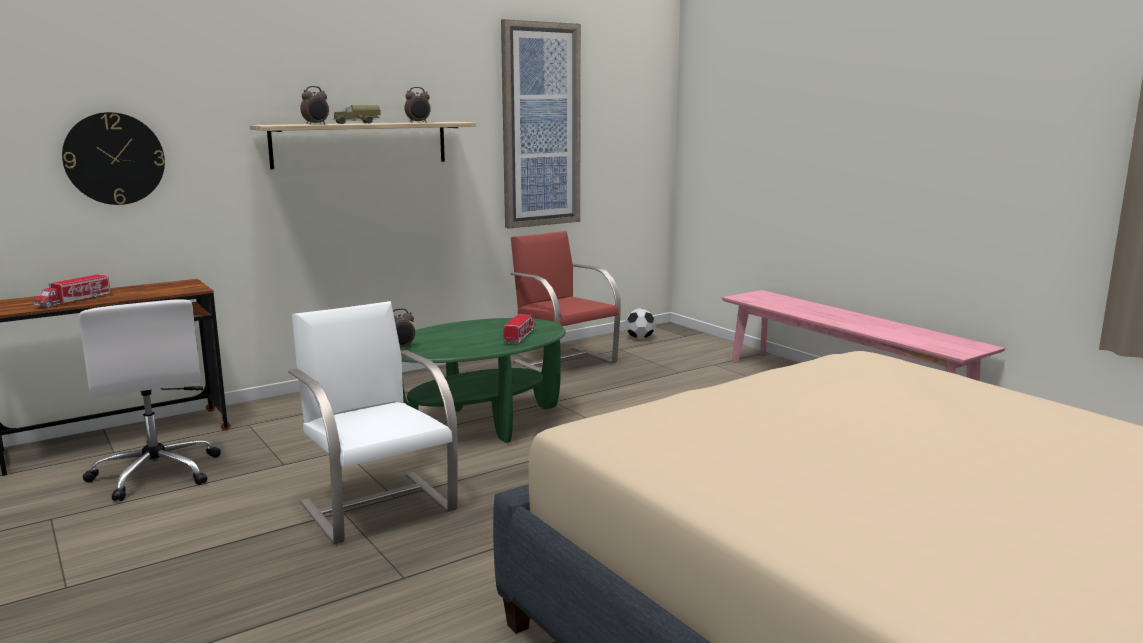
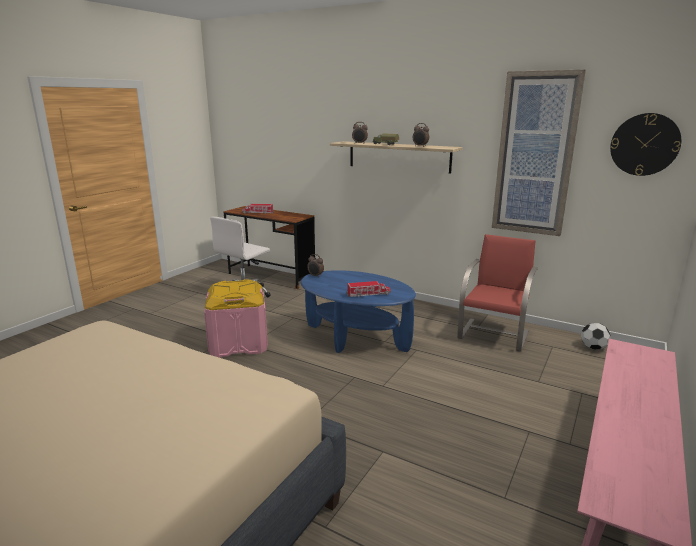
camera: 65 degrees right, 5 degrees up
(114, 158) = (290, 153): wall clock -> wall clock (644, 144)
(377, 505) = (239, 343): white chair -> pink storage box
(478, 424) = (356, 338): green coffee table -> blue coffee table

